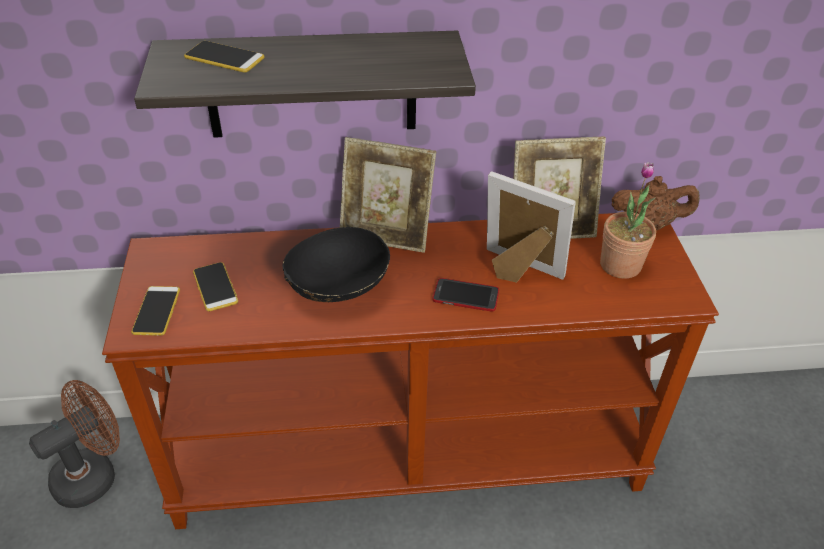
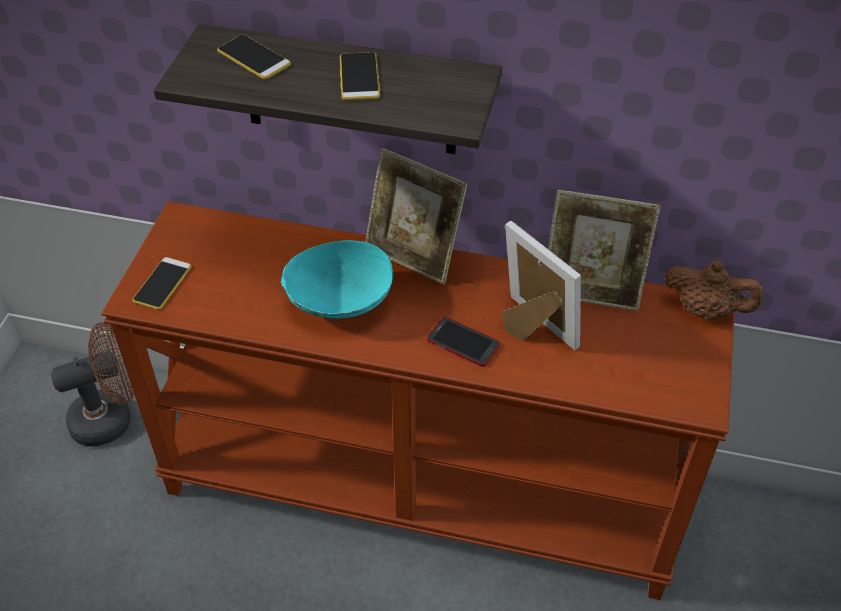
camera: 20 degrees right, 5 degrees up
(215, 287) = (225, 272): phone -> phone (359, 77)
(338, 289) = (340, 303): black bowl -> turquoise bowl
(620, 265) = (647, 350): potted plant -> none

